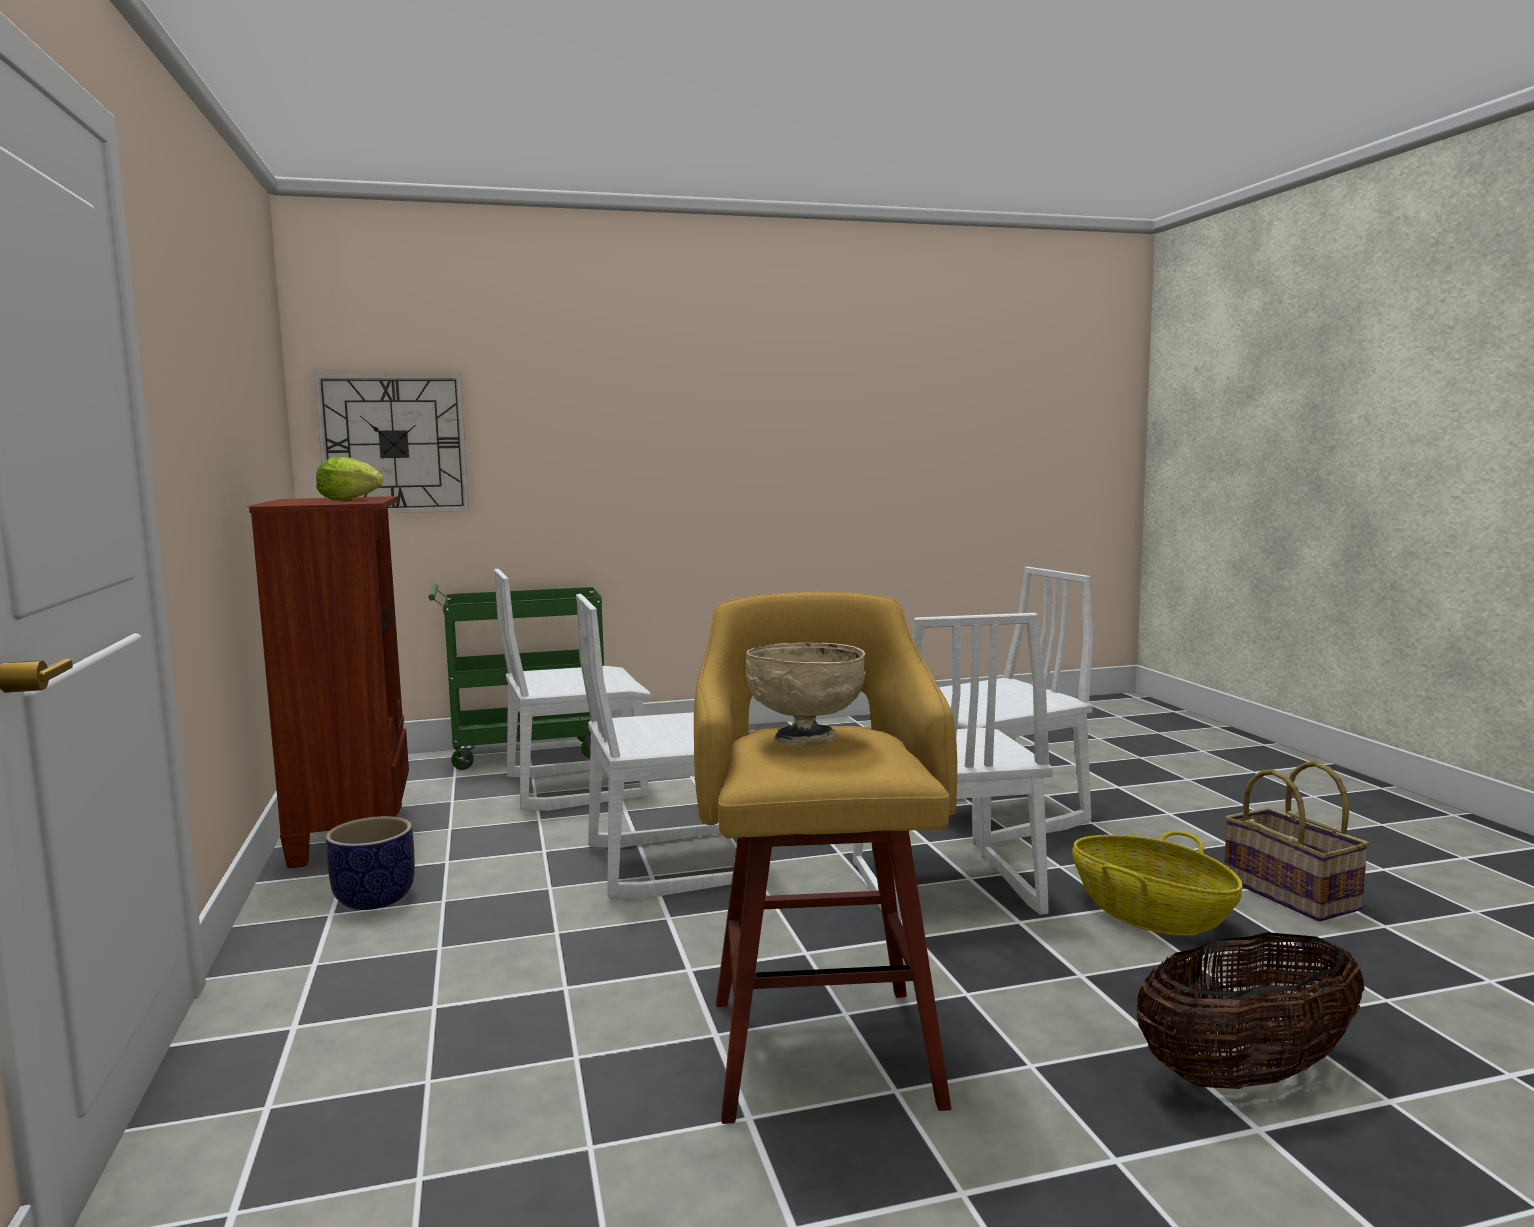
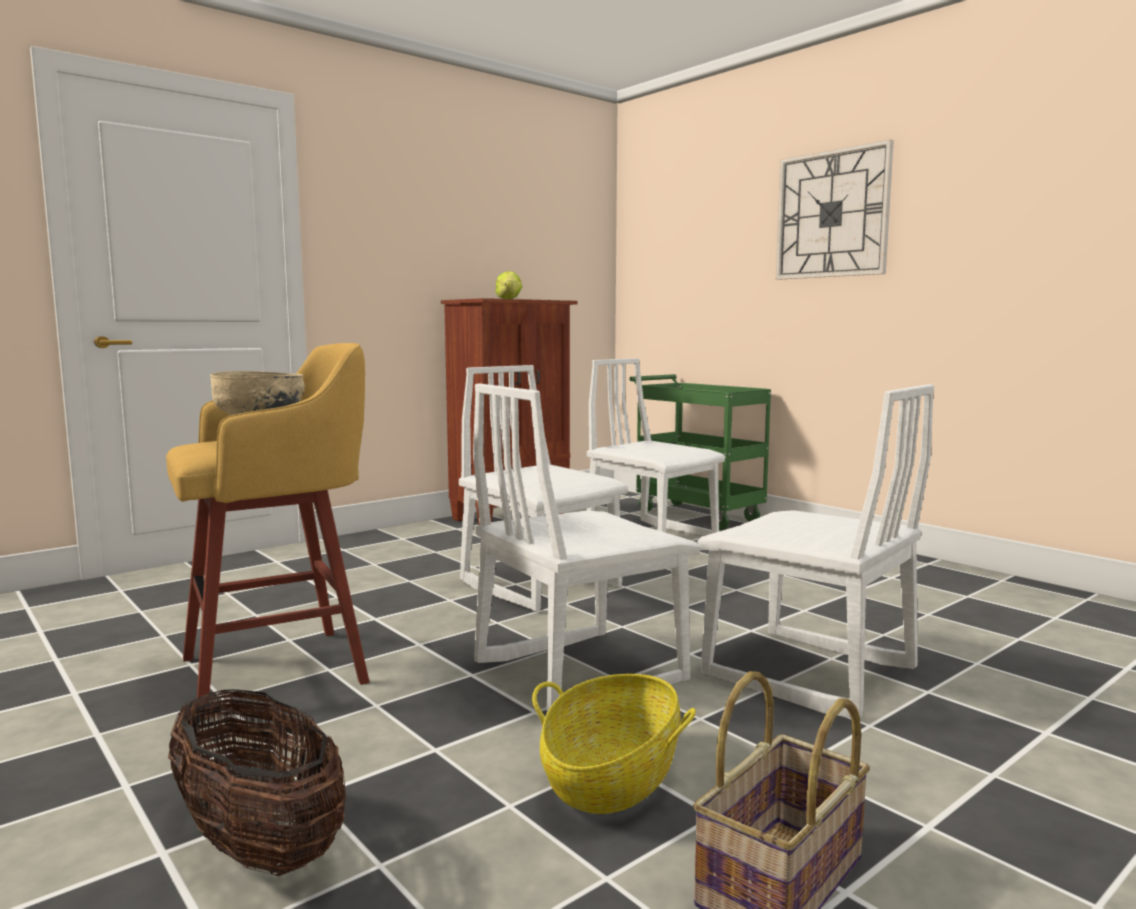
camera: 65 degrees right, 0 degrees up
(375, 899) = (427, 540): planter -> none
(394, 444) = (662, 269): wall clock -> wall clock (832, 214)

